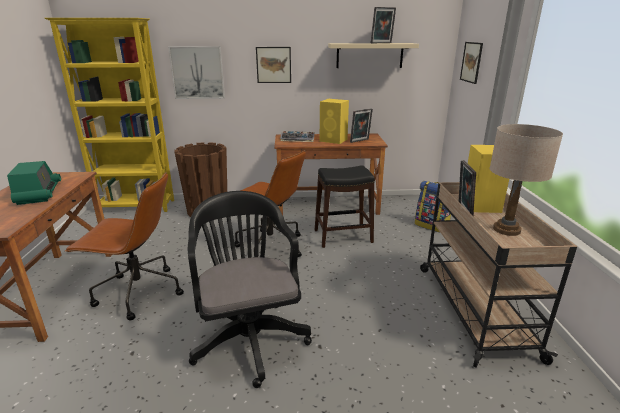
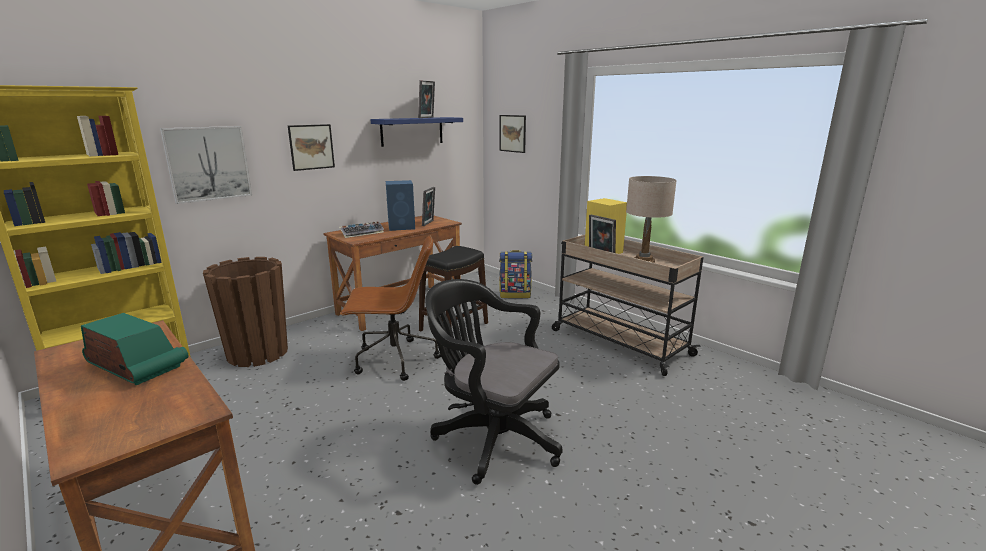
camera: 40 degrees left, 5 degrees down
(138, 293) = (306, 464): brown office chair -> none
(334, 140) = (402, 227): yellow speaker -> blue speaker
(369, 55) = (412, 131): beige shelf -> blue shelf

